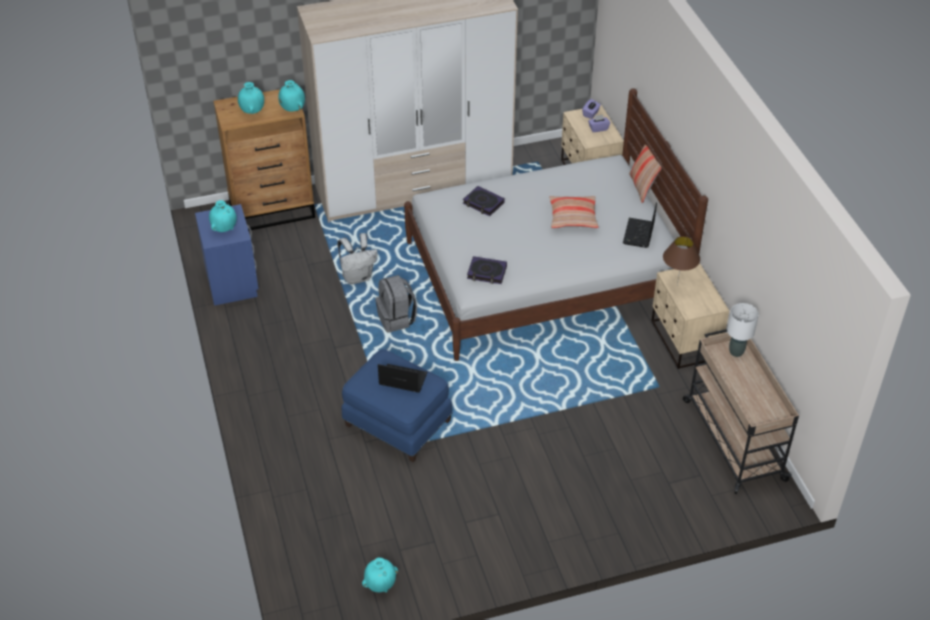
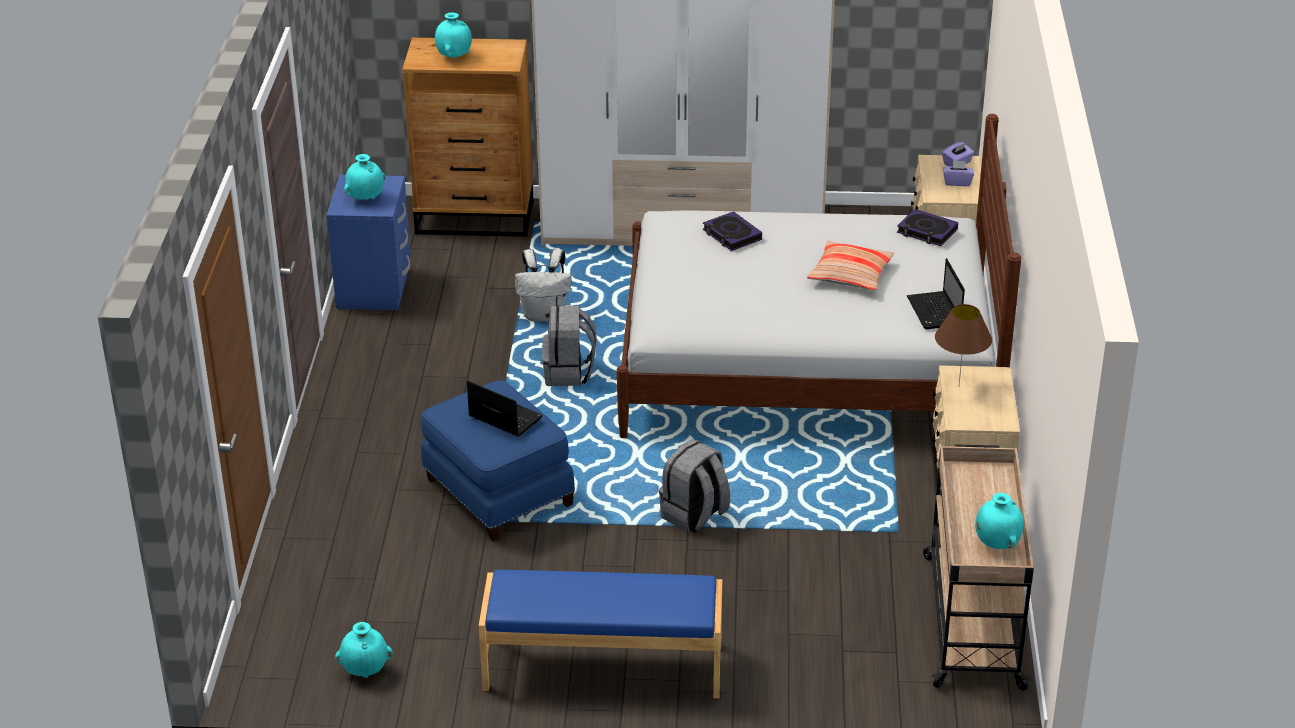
camera: 20 degrees right, 10 degrees down
(292, 109) = (508, 63): turquoise vase -> turquoise vase (997, 544)
(487, 273) = (687, 314): book -> book (927, 232)
(530, 408) = (694, 516): none -> grey backpack
(531, 538) = (603, 668): none -> blue bench
(639, 234) = (935, 312): laptop -> laptop turned 45 degrees counterclockwise
(642, 187) = (976, 260): pillow -> none
(736, 352) = (992, 477): white table lamp -> none

